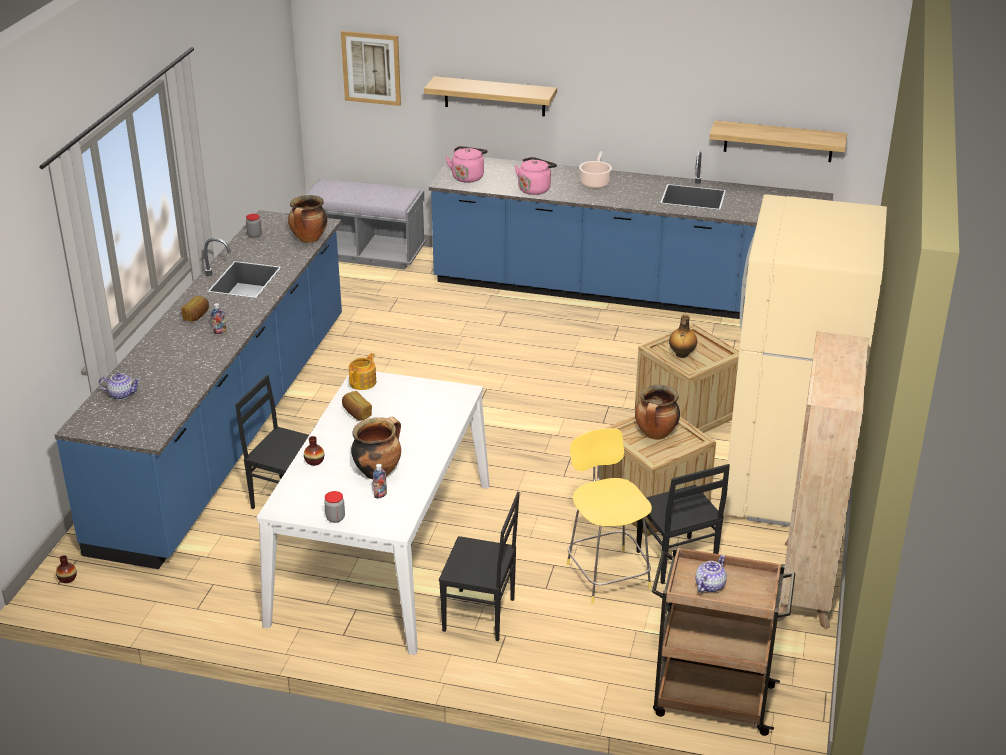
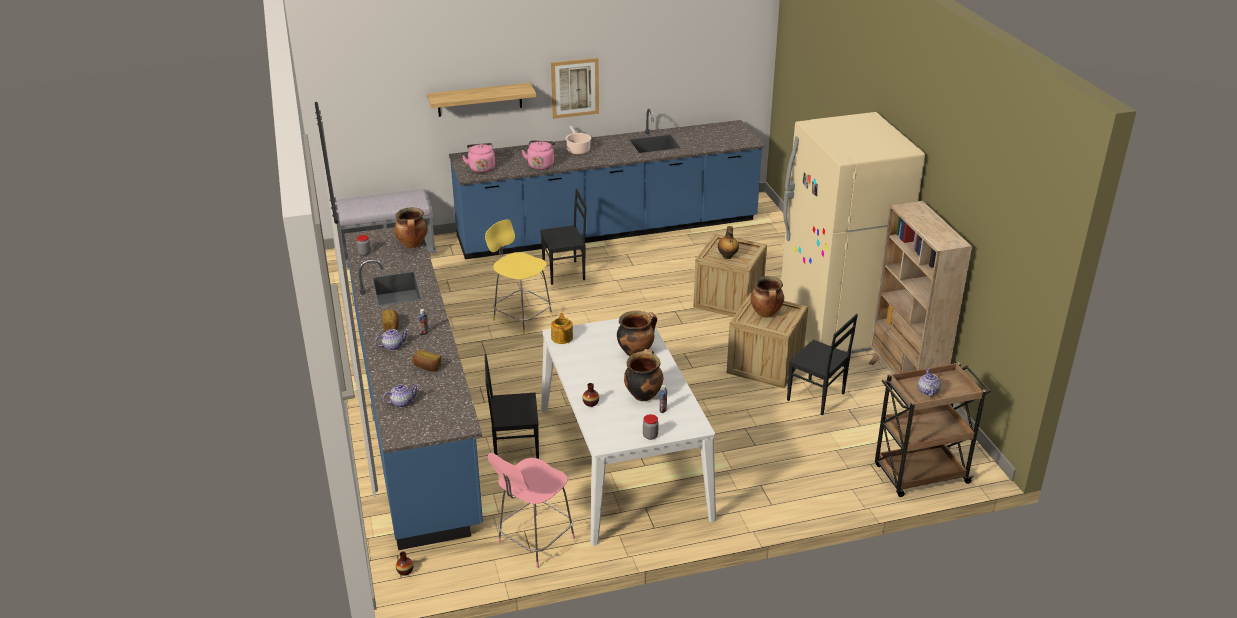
camera: 30 degrees left, 0 degrees up
(176, 336) = (392, 346): none -> teapot
(210, 600) = (534, 542): none -> pink stool
(356, 413) = (582, 360): bread -> bread (427, 367)
(371, 68) = (371, 97): picture -> picture (575, 88)
(423, 423) = (636, 351): none -> cooking pot
(480, 616) = (731, 479): black chair -> black chair (564, 273)
(607, 574) = (783, 421): yellow stool -> yellow stool (521, 317)
(778, 141) = (698, 90): shelf -> none

